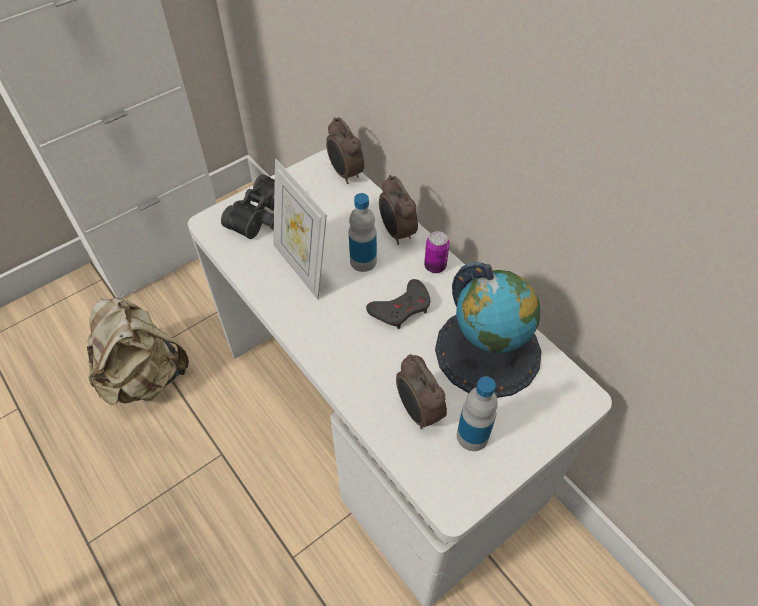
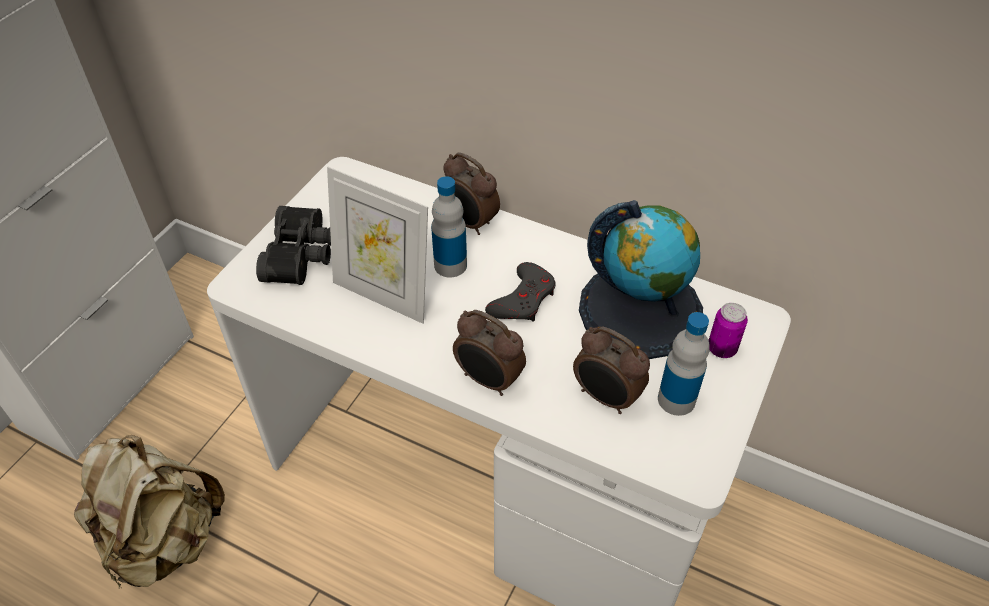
camera: 25 degrees left, 5 degrees down
(345, 174) = (372, 179): alarm clock -> alarm clock (488, 380)
(435, 266) = (533, 244): can -> can (721, 349)

